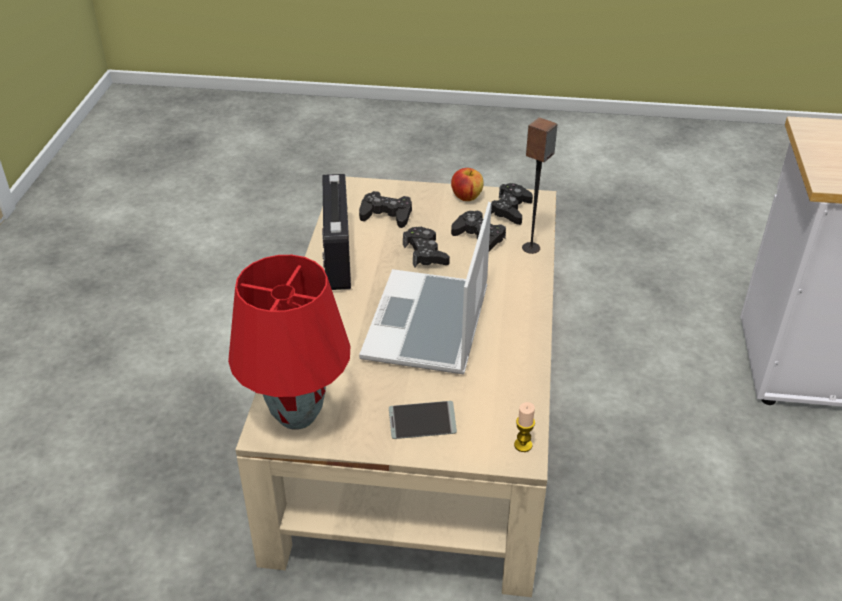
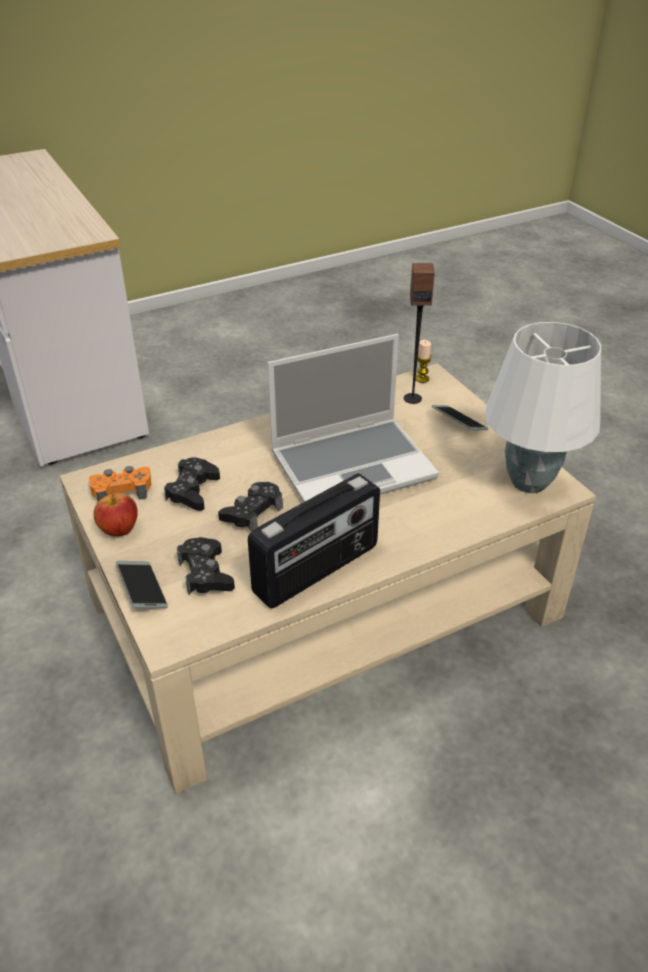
camera: 125 degrees left, 0 degrees up
(298, 415) = (527, 482): red table lamp -> white table lamp
(399, 189) = (142, 589): none -> phone
(510, 209) = (122, 490): black game controller -> orange game controller
(531, 248) = (183, 453): speaker -> speaker (412, 398)

